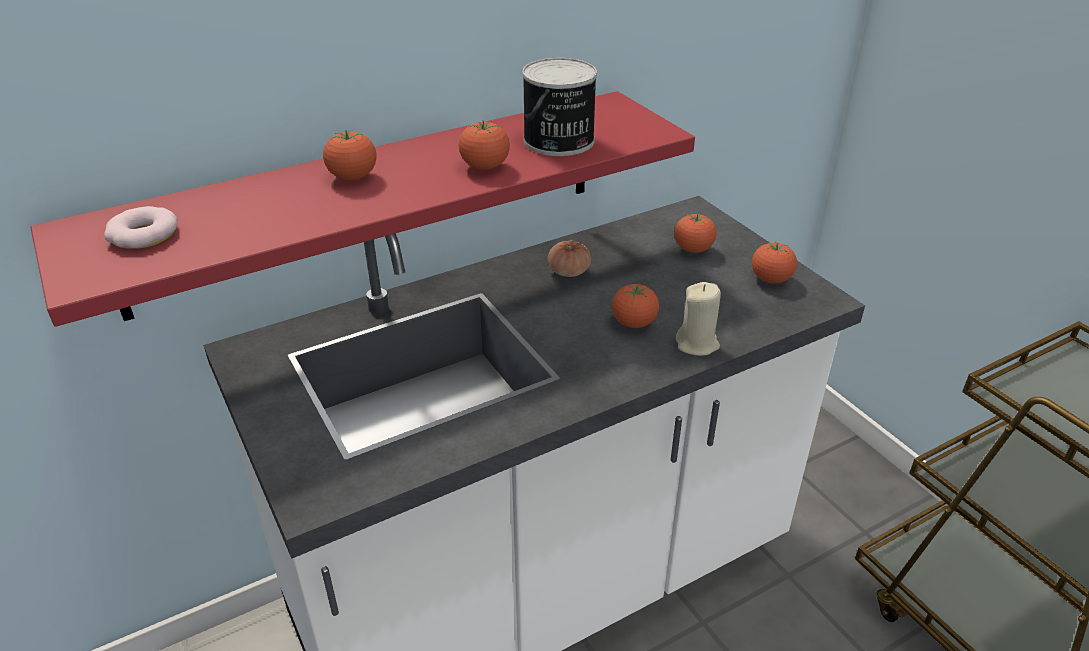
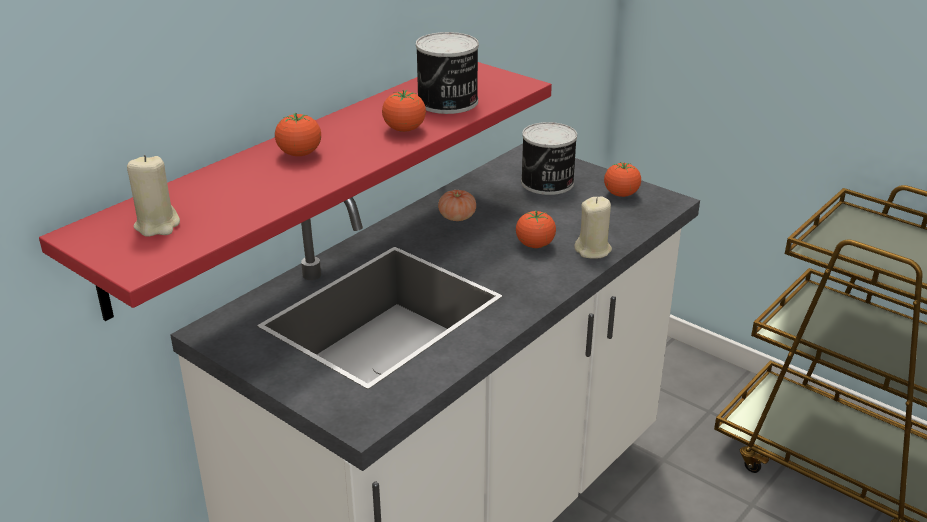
camera: 20 degrees left, 5 degrees down
(144, 235) = (157, 225): donut -> beige candle
(693, 249) = (547, 183): tomato -> can

